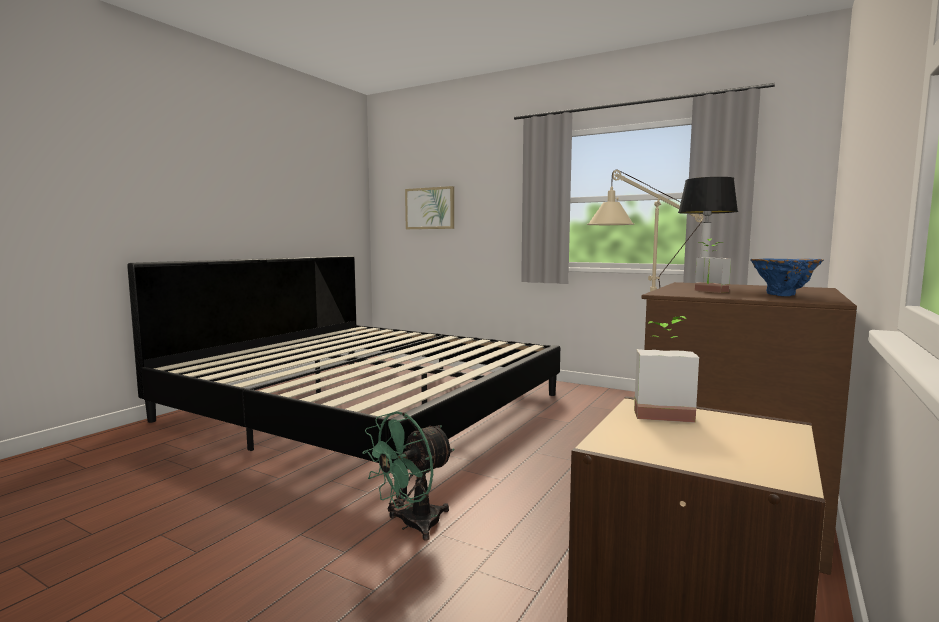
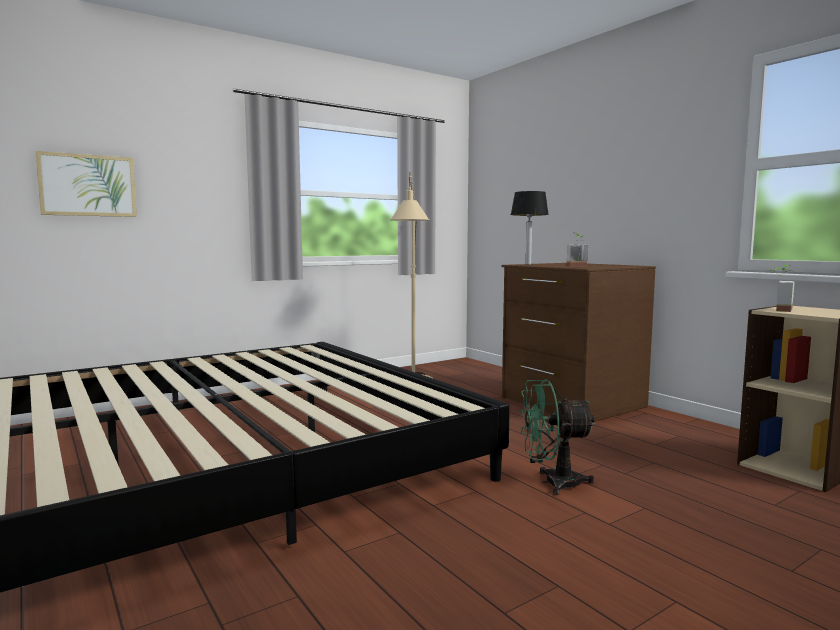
camera: 65 degrees left, 0 degrees up
(412, 525) = (552, 483): green fan -> green fan turned 105 degrees clockwise
(782, 295) = (608, 265): blue vase -> none

